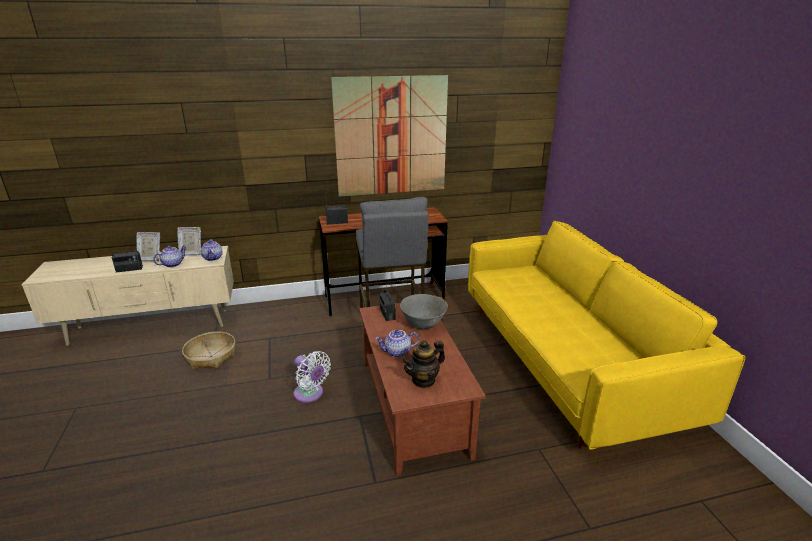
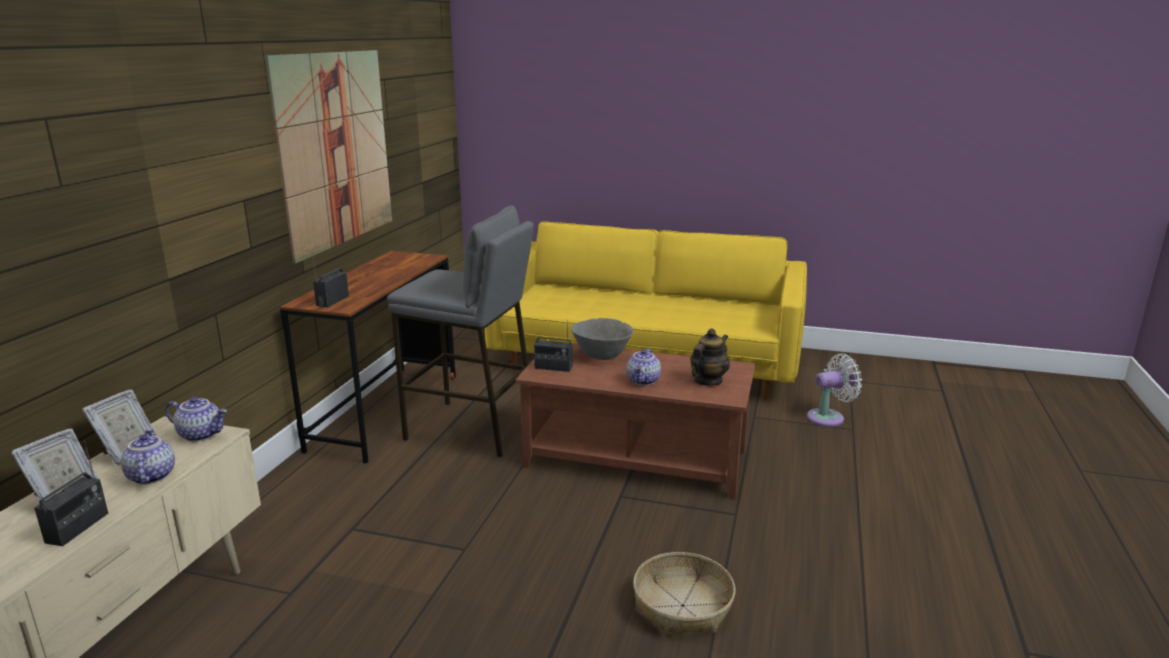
camera: 60 degrees left, 5 degrees down
(211, 356) = (324, 599): basket -> basket (682, 606)
(310, 394) = (541, 521): white fan -> white fan (829, 417)
(423, 380) = (708, 381): teapot -> teapot turned 135 degrees counterclockwise

